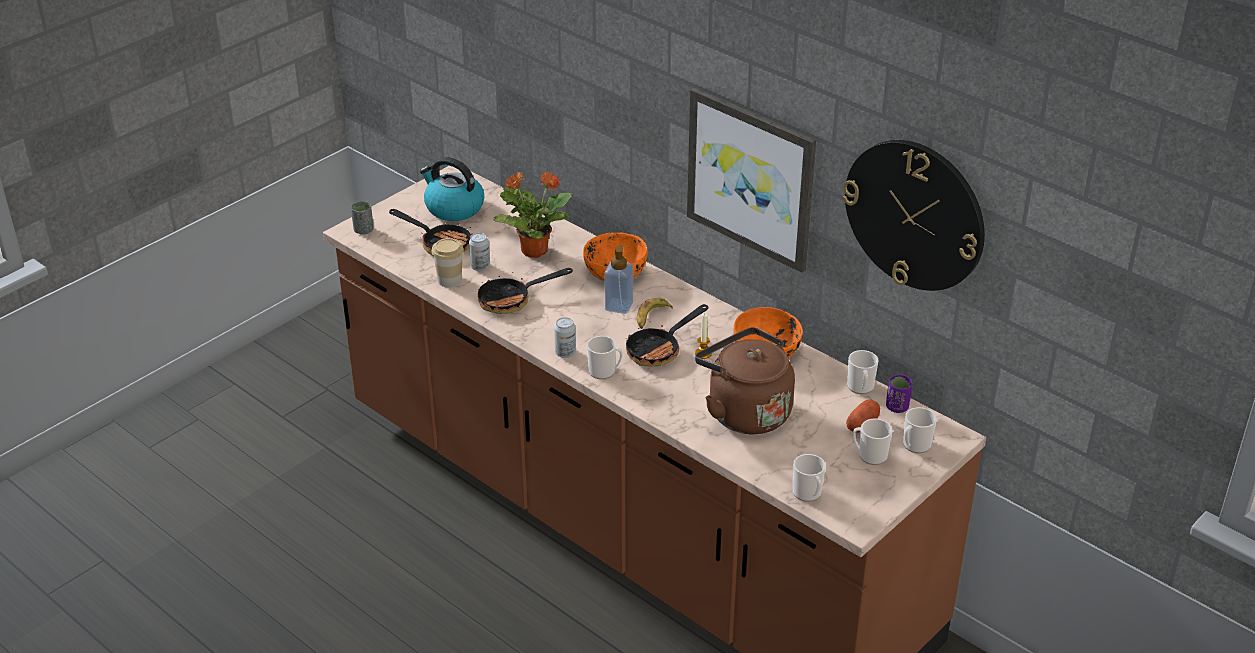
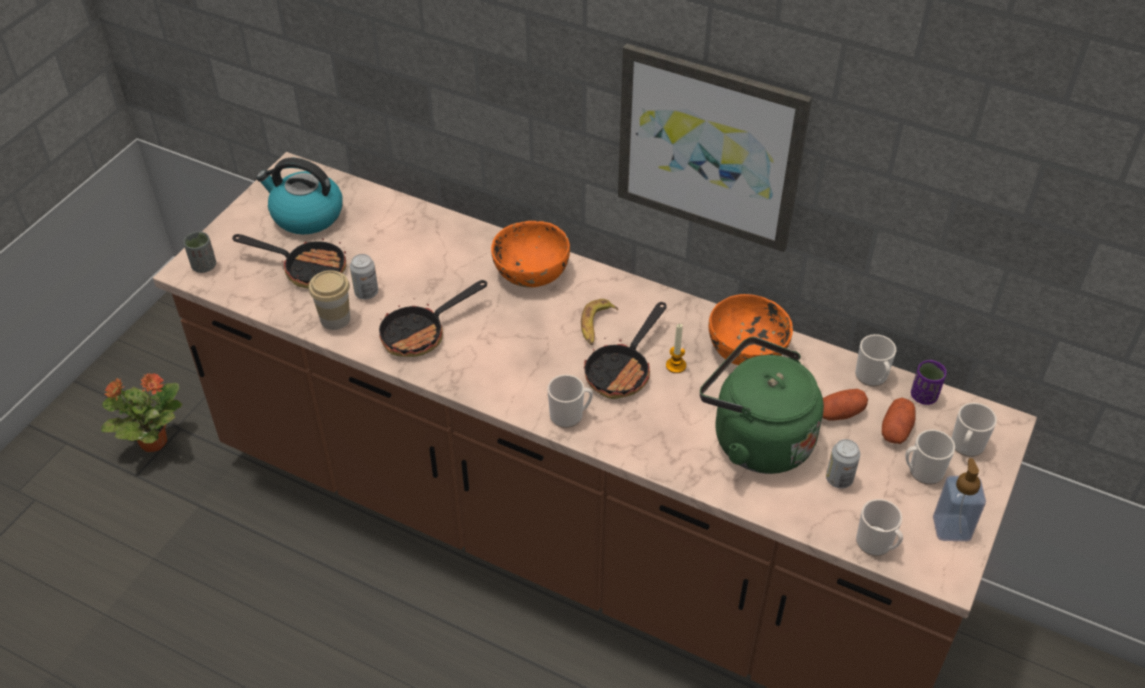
camera: 15 degrees left, 10 degrees up
(533, 250) = (423, 257): potted plant -> potted plant (152, 442)
(565, 353) = (513, 398): can -> can (839, 479)
(619, 306) = (552, 317): soap dispenser -> soap dispenser (951, 528)
(744, 412) = (756, 439): brown kettle -> green kettle
(821, 407) = (840, 413): none -> potato
(914, 214) = (956, 178): wall clock -> none

